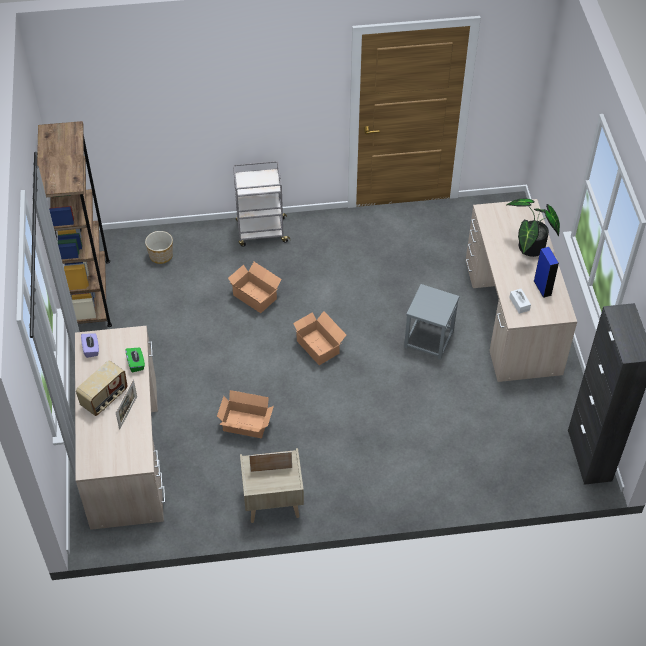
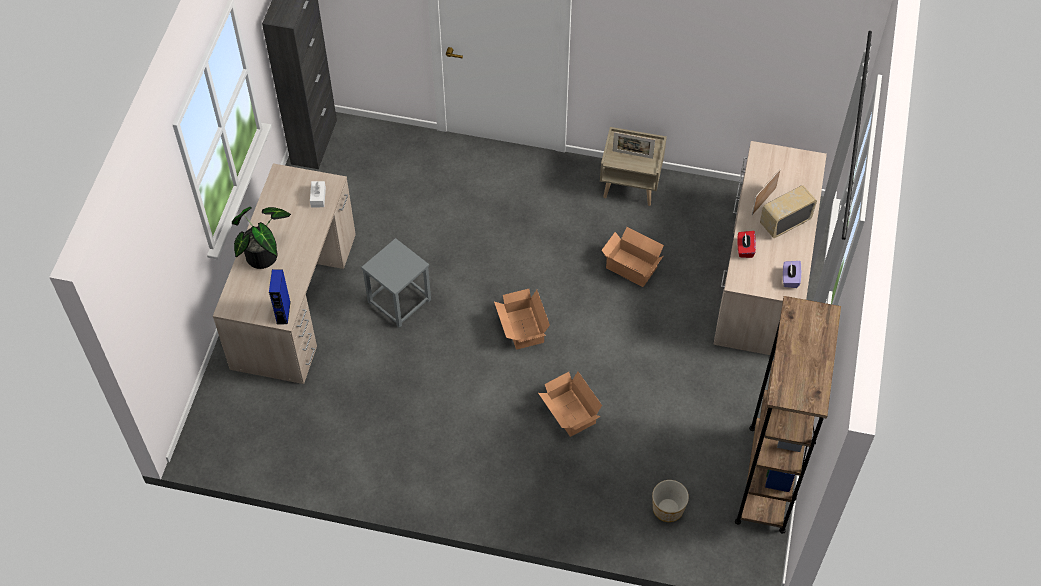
camera: 160 degrees left, 5 degrees up
(136, 364) = (745, 249): green tissue box -> red tissue box
(261, 232) = (530, 504): grey cart -> none
(542, 288) = (282, 207): blue speaker -> blue speaker (283, 312)

